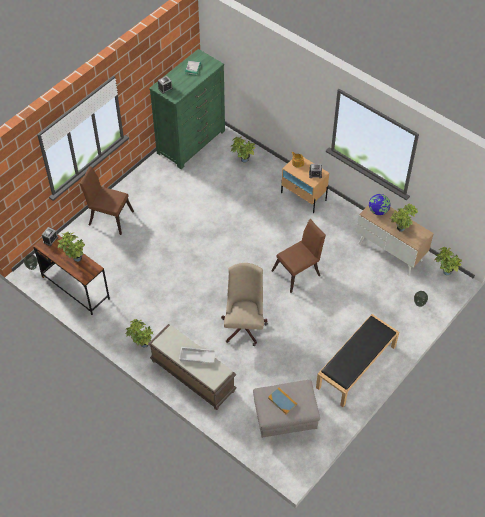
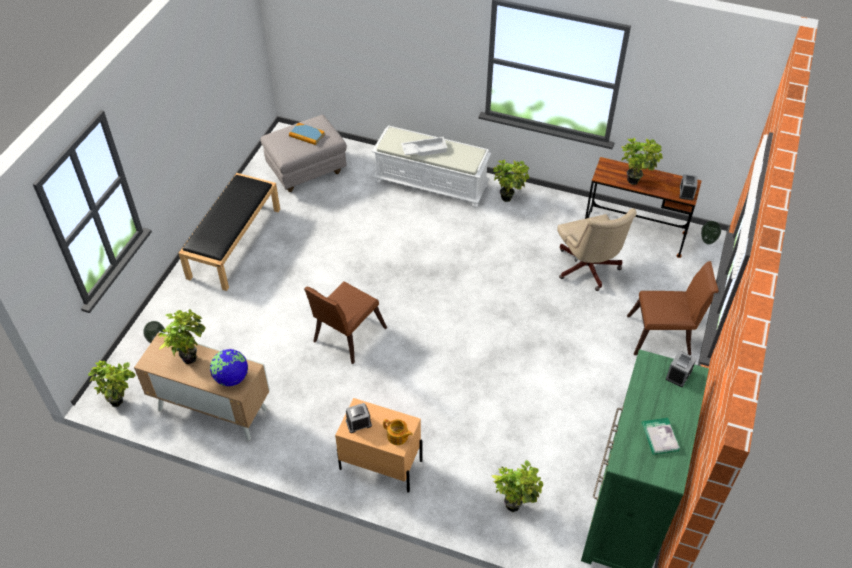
camera: 160 degrees right, 5 degrees down
(192, 376) = (432, 183): brown bench -> white bench
(244, 324) = (394, 251): beige office chair -> beige office chair (588, 270)

